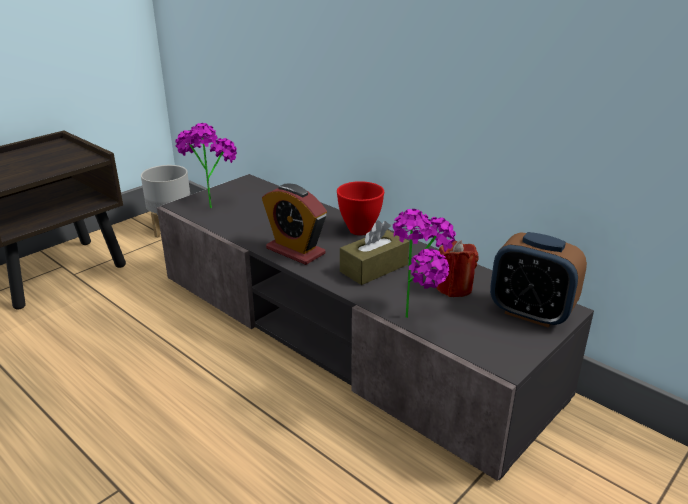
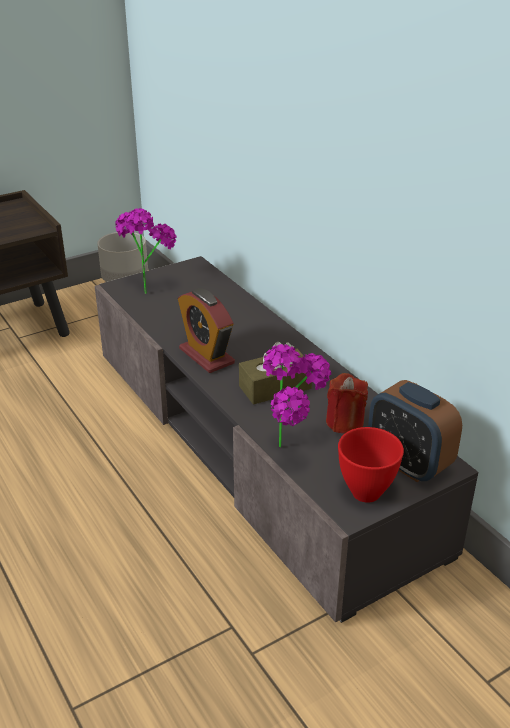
camera: 15 degrees right, 5 degrees up
(359, 231) = (281, 341): red bowl -> red bowl (365, 493)

